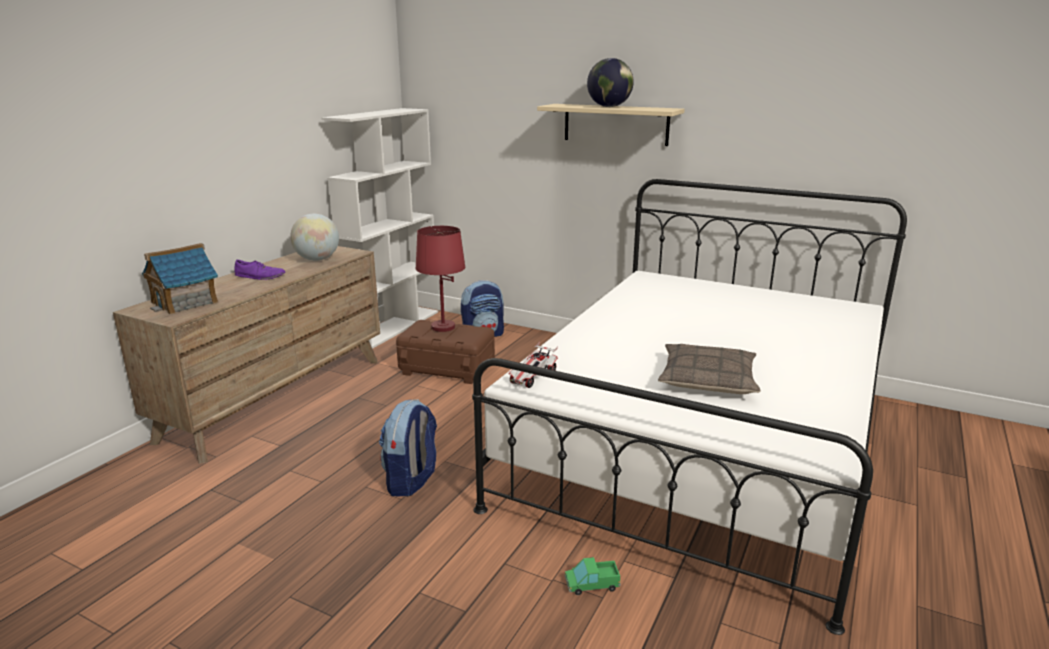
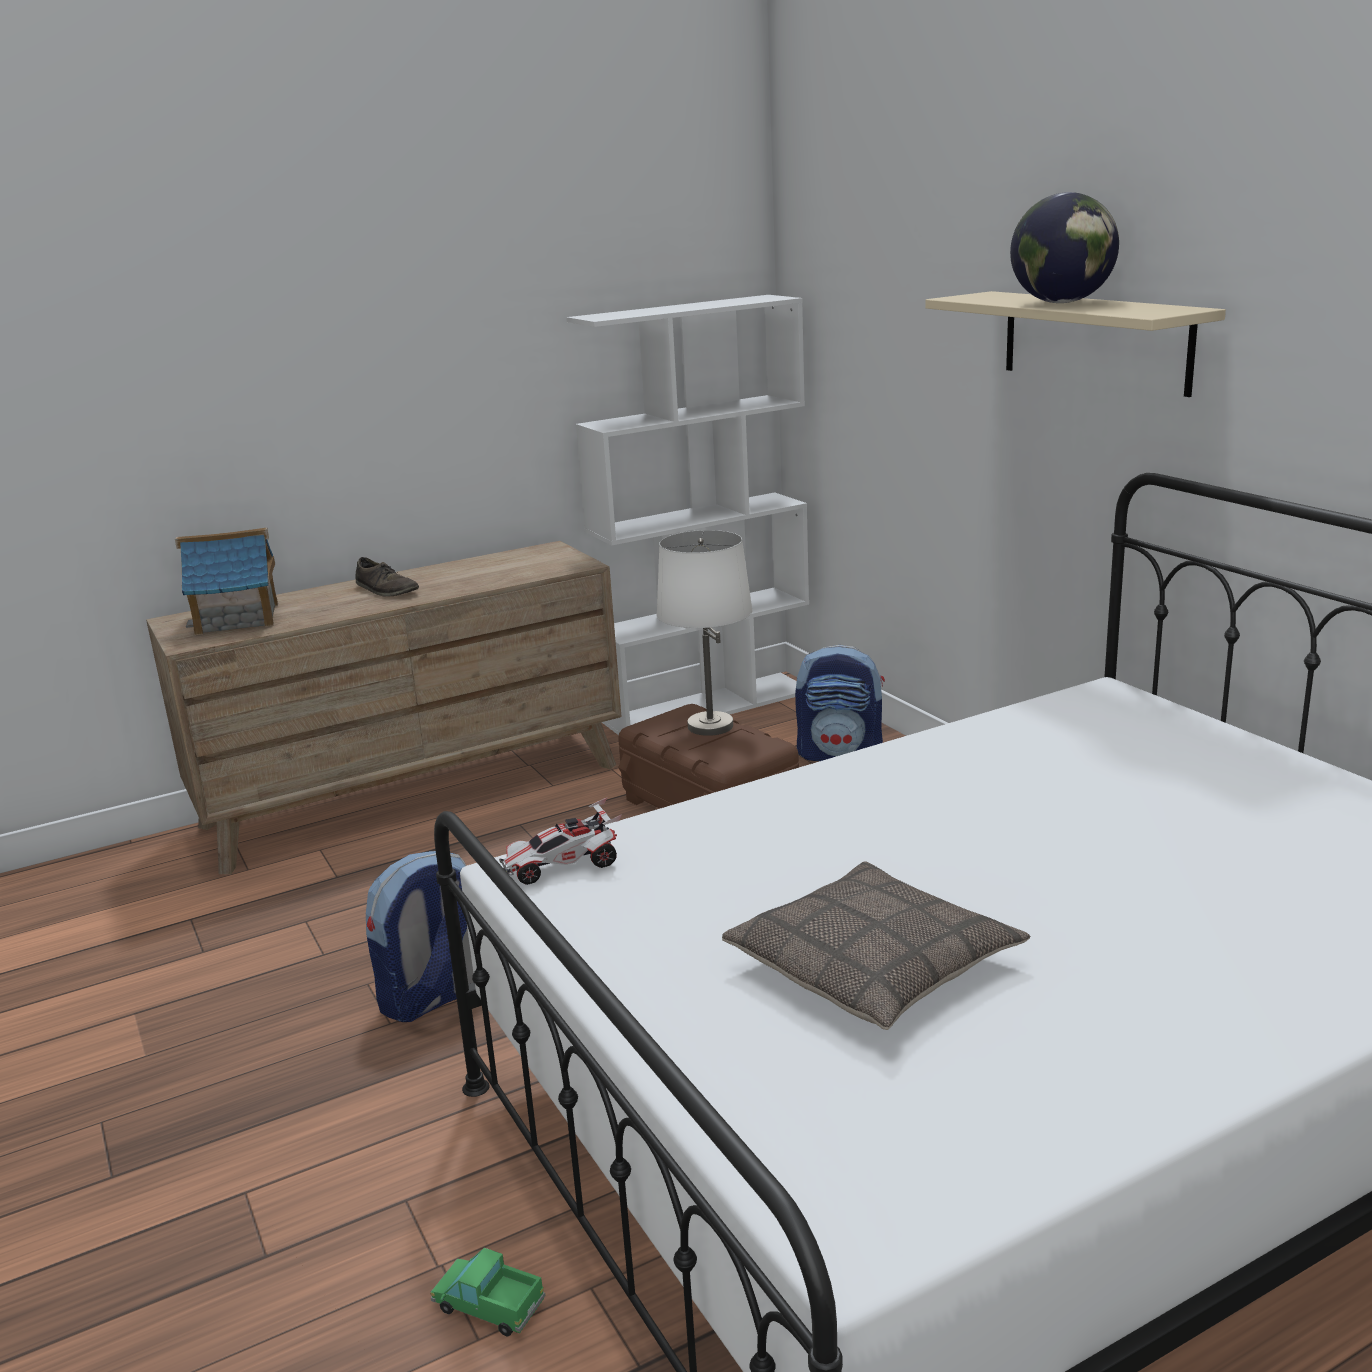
camera: 35 degrees right, 0 degrees up
(260, 276) = (387, 590): purple shoe -> brown shoe
(317, 259) = (505, 570): globe -> none
(443, 327) = (709, 726): red table lamp -> white table lamp

